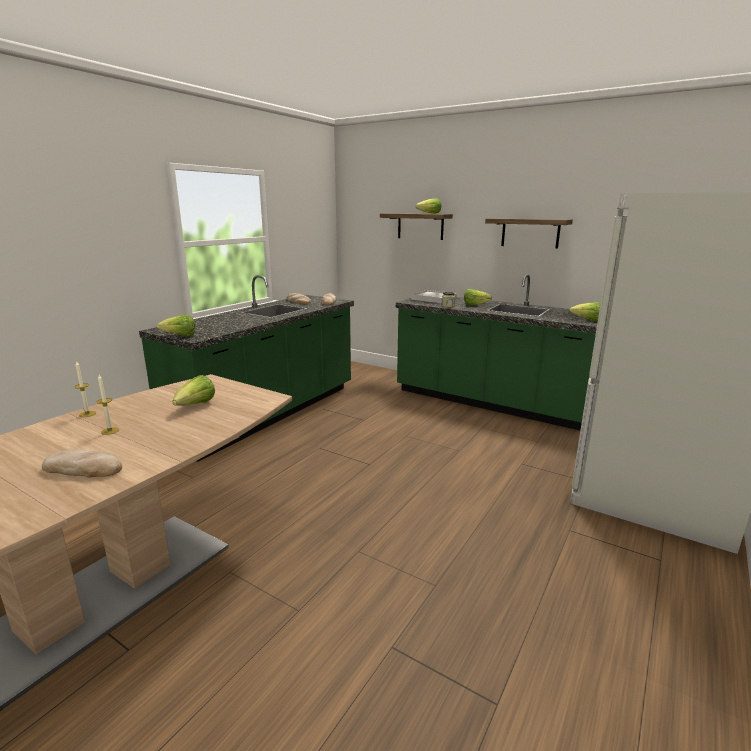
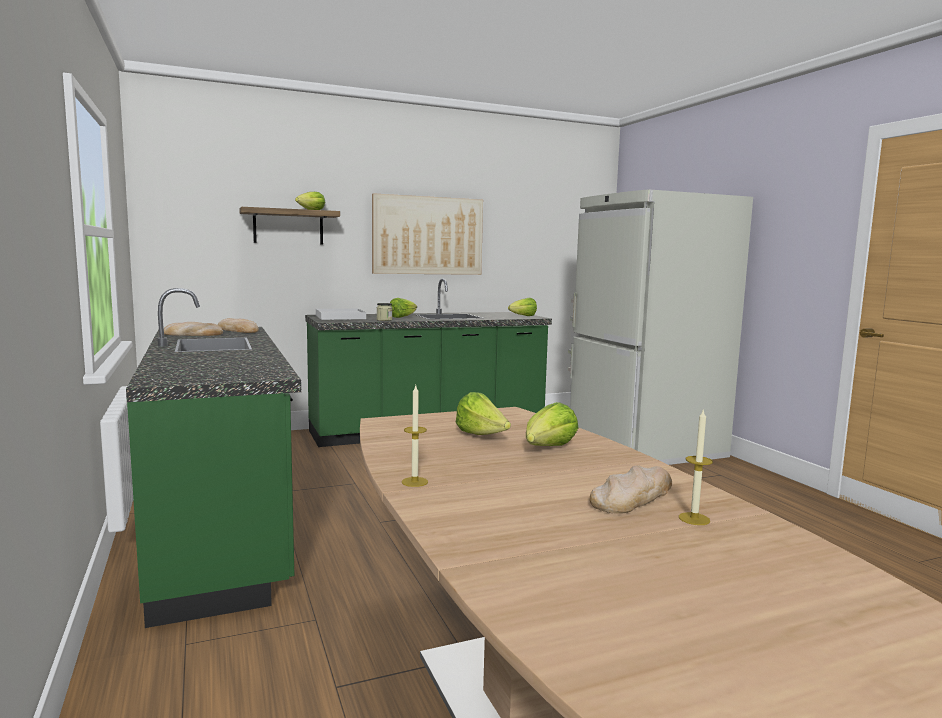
camera: 55 degrees left, 10 degrees down
(110, 431) = (512, 476): candle -> candle (694, 519)
(180, 336) = (241, 379): lettuce -> lettuce (548, 449)
(530, 233) = (428, 235): shelf -> picture

